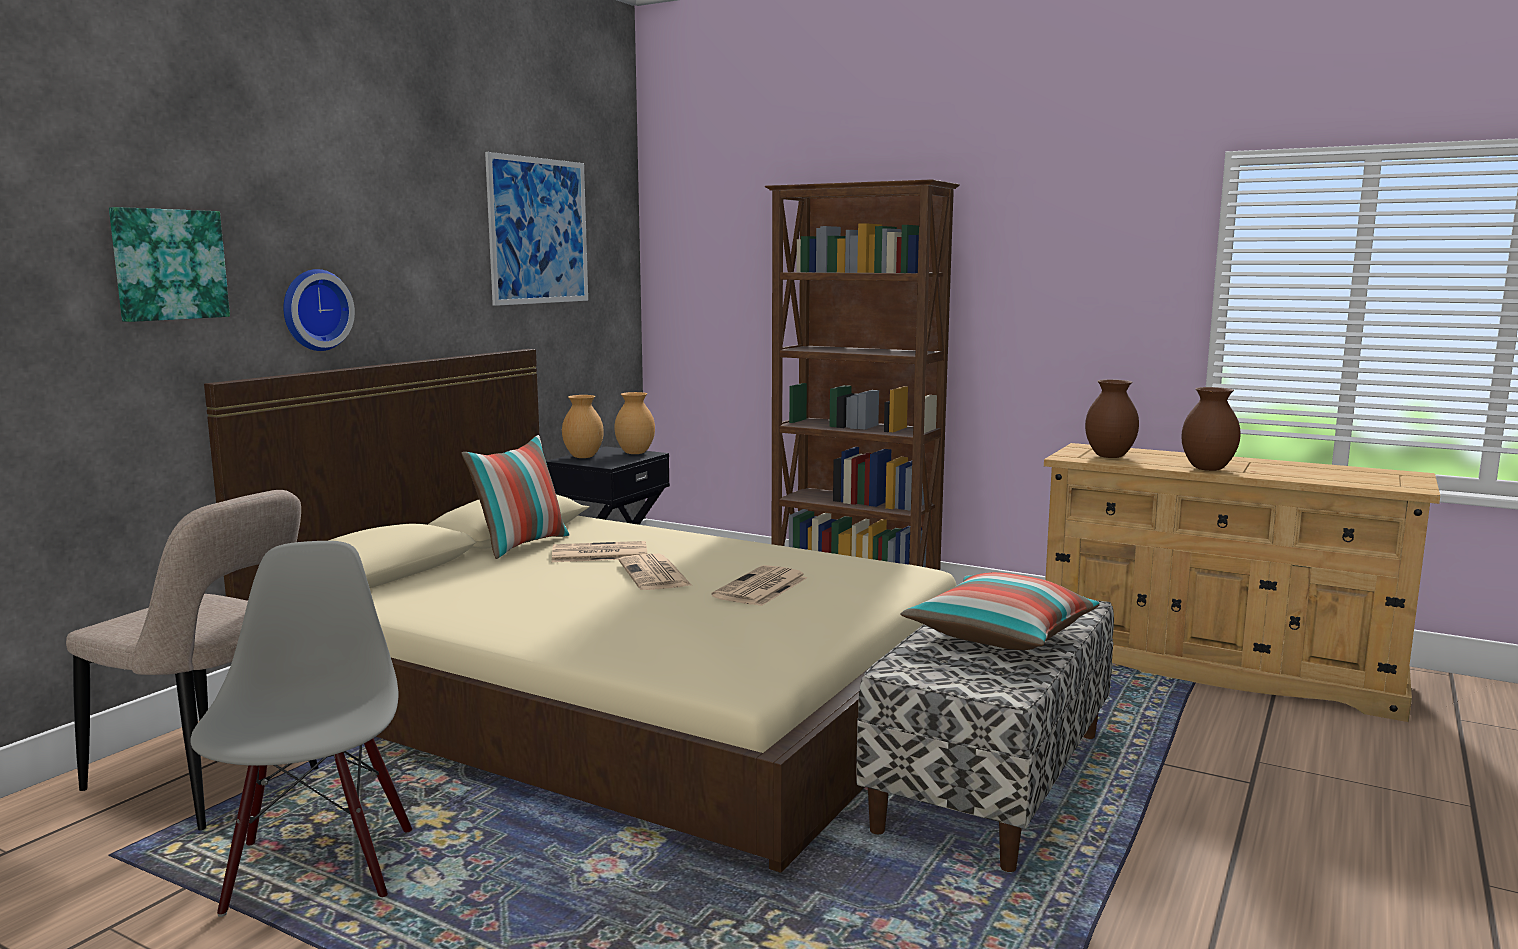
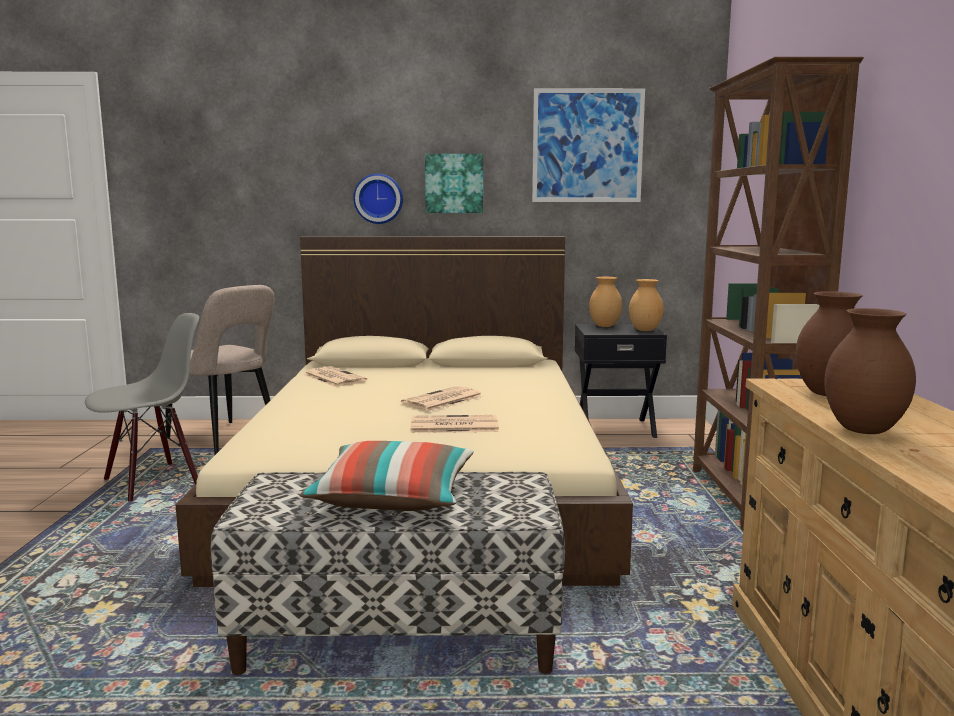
camera: 60 degrees right, 0 degrees up
(168, 264) = (288, 170): picture -> picture (454, 183)
(210, 783) = (226, 440): beige chair -> beige chair turned 45 degrees counterclockwise
(521, 545) = (461, 369): pillow -> none
(598, 554) = (470, 383): newspaper -> newspaper (333, 378)

